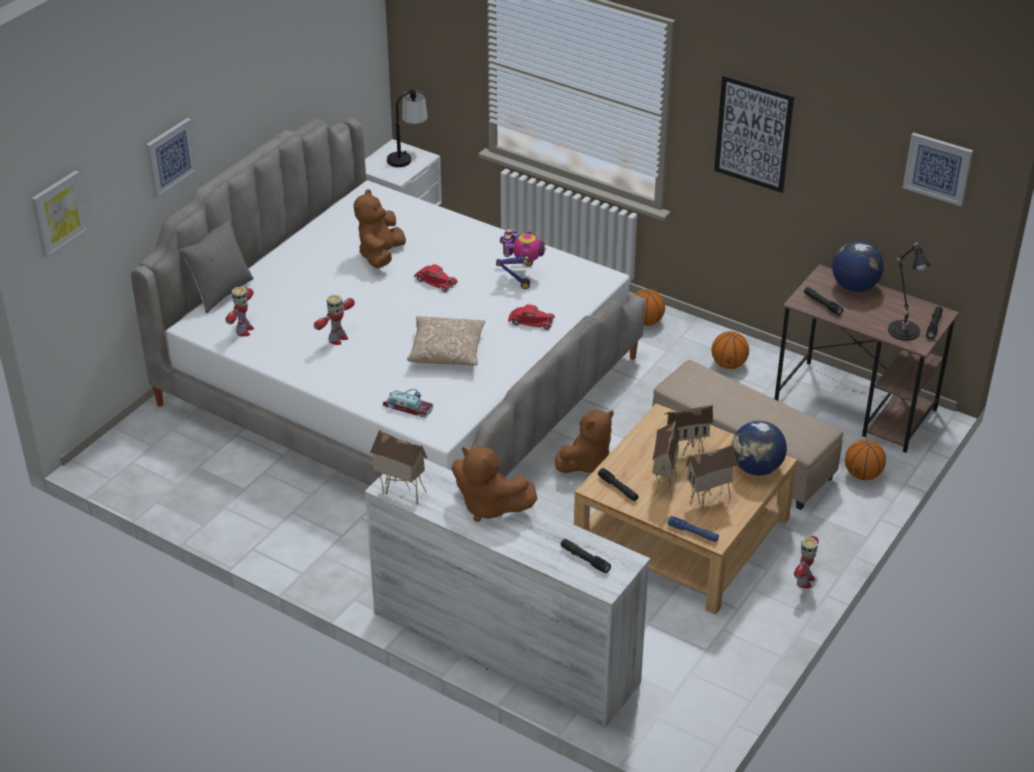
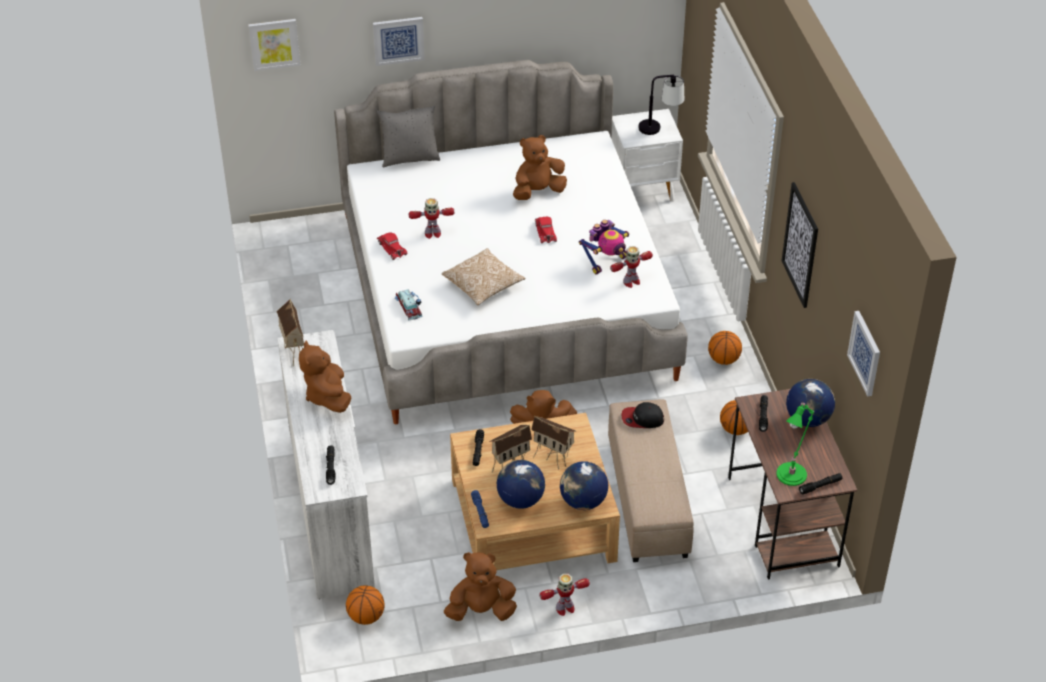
camera: 45 degrees right, 5 degrees up
(244, 331) = (388, 193): toy robot -> toy robot (631, 282)
(531, 322) = (564, 299): red toy car -> red toy car (392, 248)
(696, 383) = (642, 419): none -> cap
(708, 501) = (520, 500): toy house -> globe
(747, 632) = (481, 610): none -> brown plush toy
(863, 475) = (712, 571): basketball -> basketball (366, 617)
(903, 329) = (793, 472): black table lamp -> green table lamp

